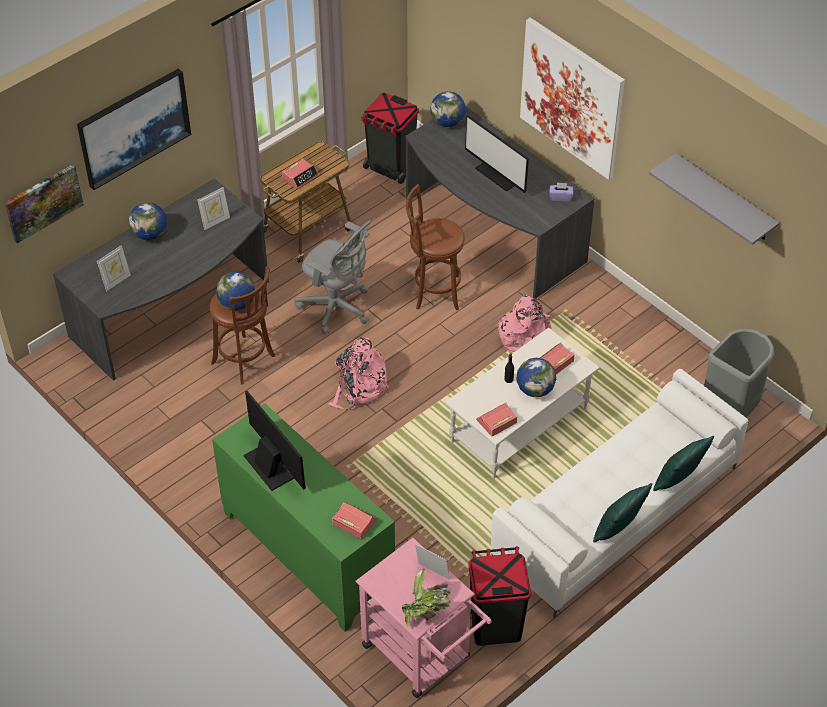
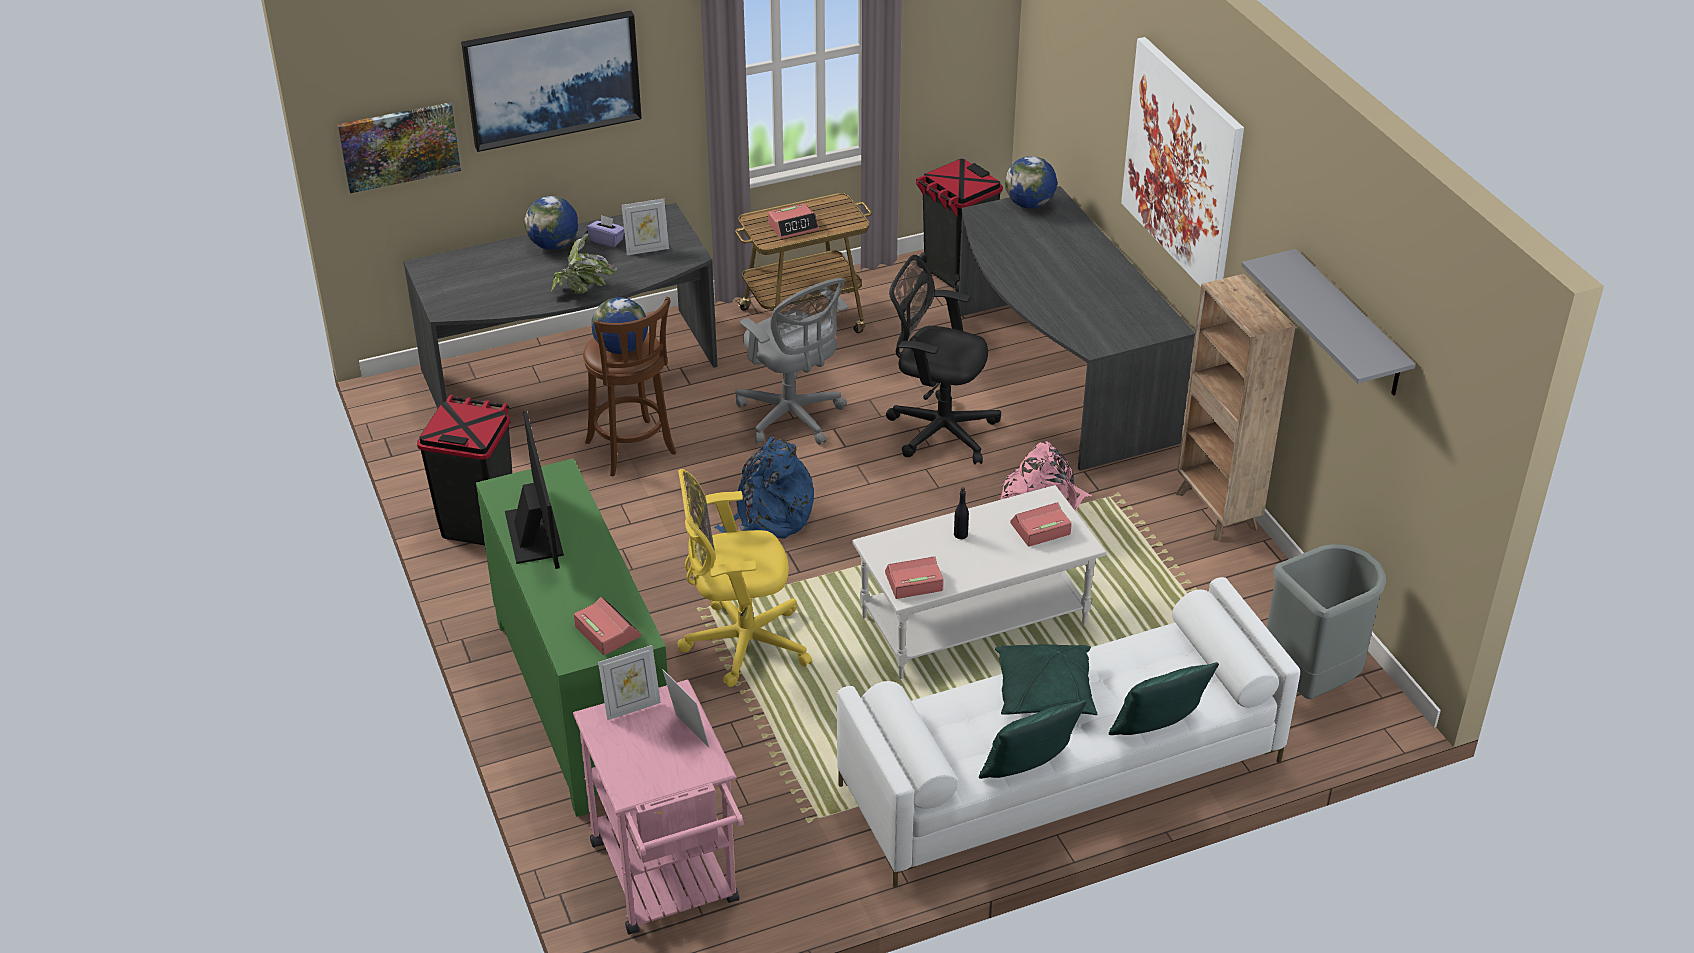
camera: 20 degrees right, 10 degrees down
(116, 281) = (477, 286): picture frame -> picture frame (632, 707)
(358, 387) = (768, 517): pink backpack -> blue backpack
(385, 482) = (740, 643): none -> yellow office chair
(426, 611) = (651, 779): potted plant -> potted plant (582, 291)
(434, 292) = (938, 430): brown stool -> black office chair
(495, 626) = (799, 872): black trash can -> black trash can (478, 525)
(499, 174) = (1070, 277): monitor -> none
(535, 390) = (992, 556): globe -> none
(560, 197) = (1145, 322): purple tissue box -> purple tissue box (607, 240)
(605, 474) = (1045, 693): none -> green pillow
(629, 306) = (1217, 512): none -> brown bookcase

